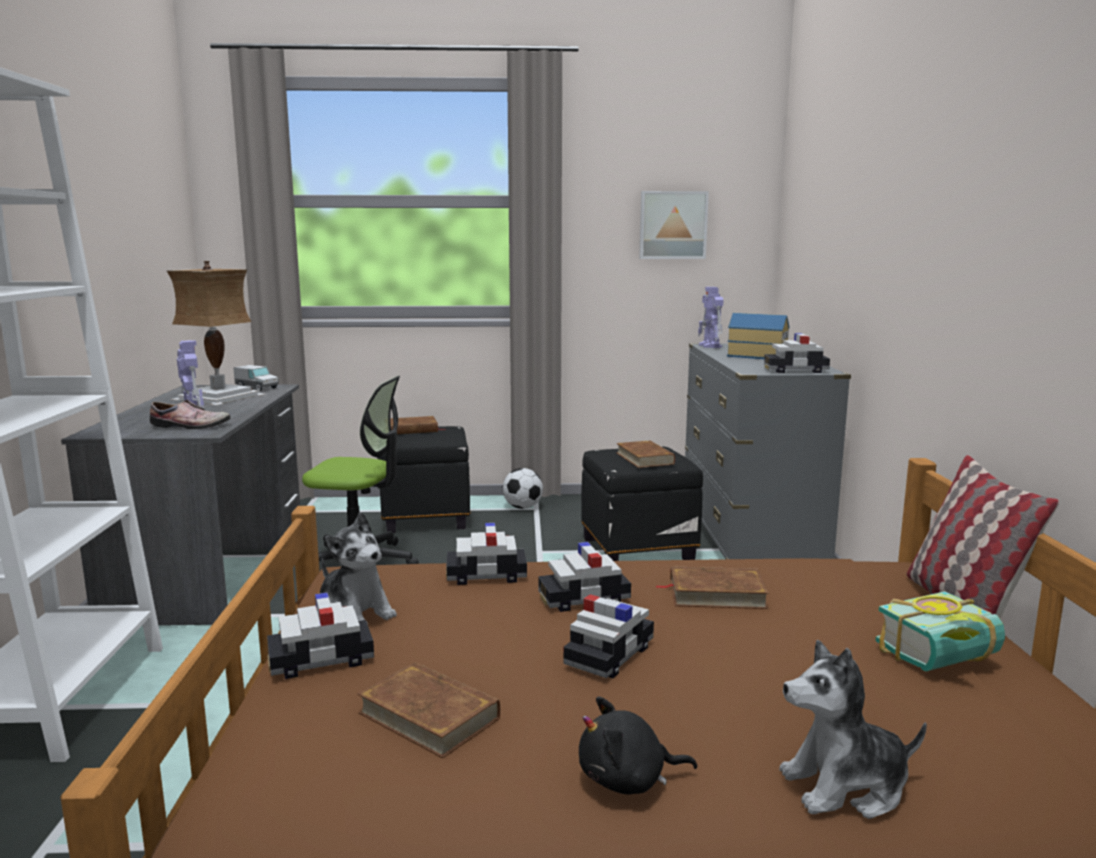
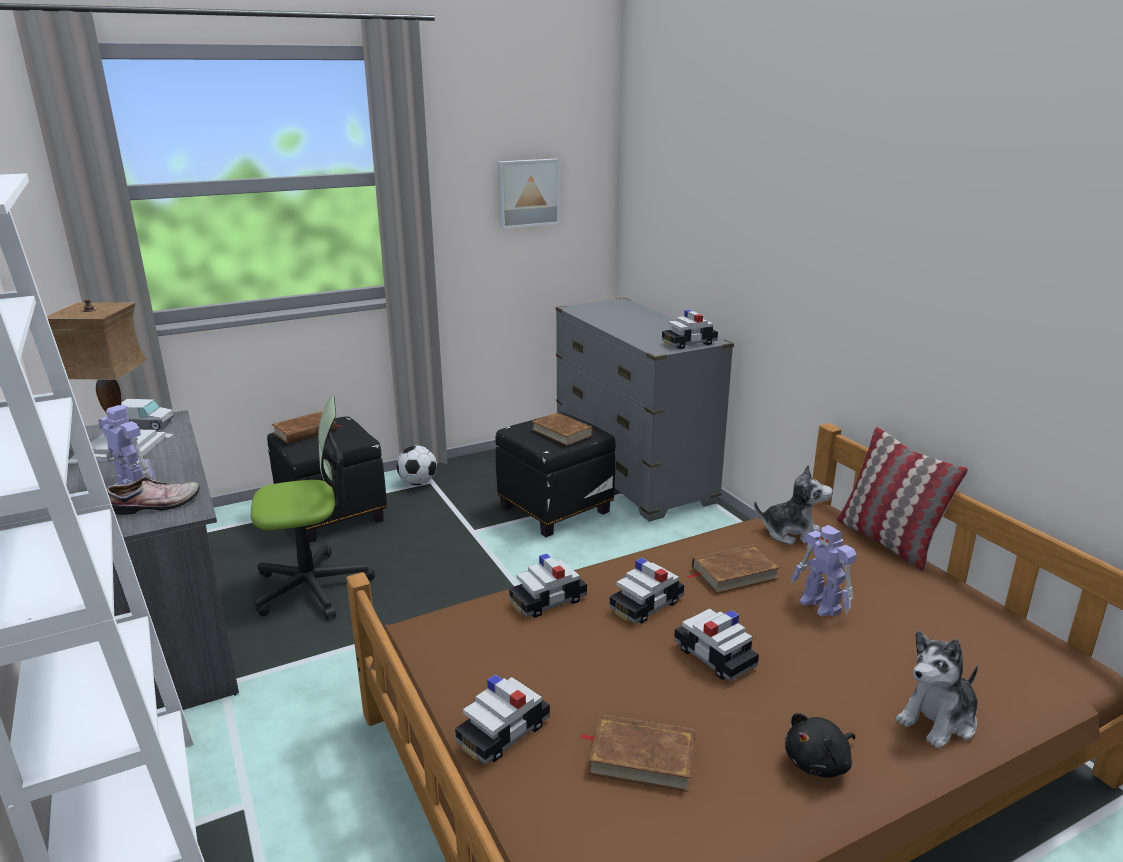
camera: 25 degrees left, 10 degrees up
(355, 613) = (479, 673): plush toy -> plush toy (791, 533)
(610, 655) = (714, 656): toy car -> toy car turned 45 degrees counterclockwise
(710, 346) = (580, 310): toy robot -> toy robot (821, 605)
(757, 356) = (635, 323): toy house -> none
(945, 660) = (915, 595): book -> none

